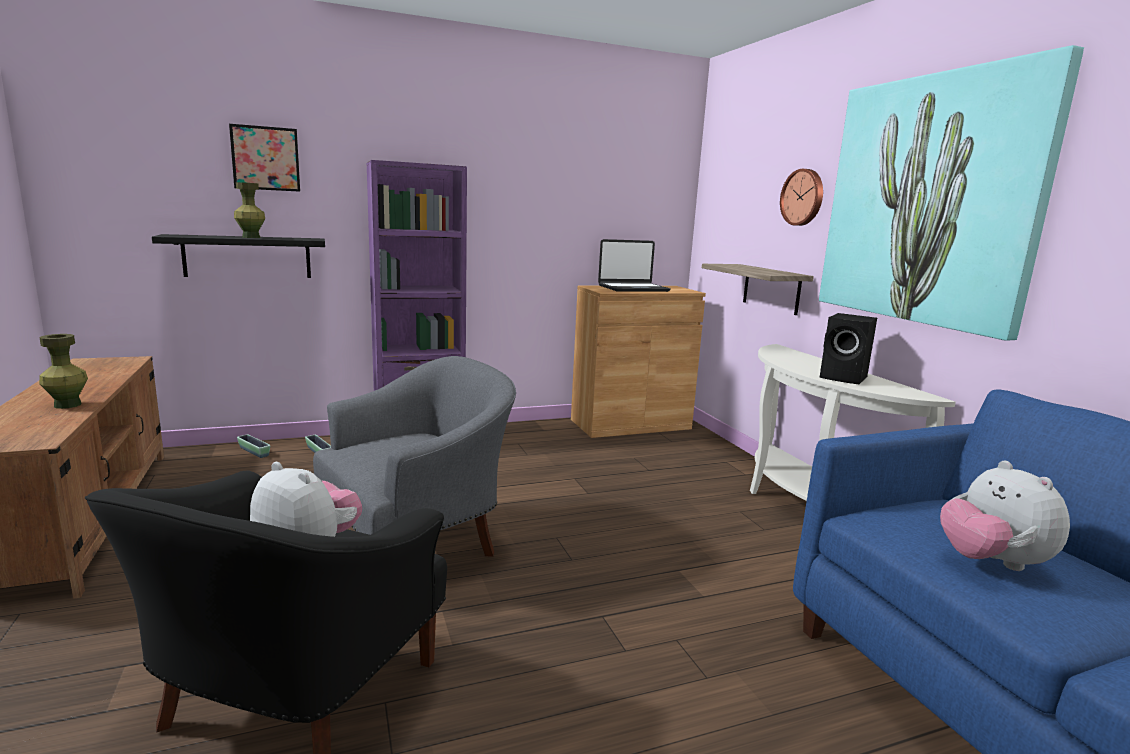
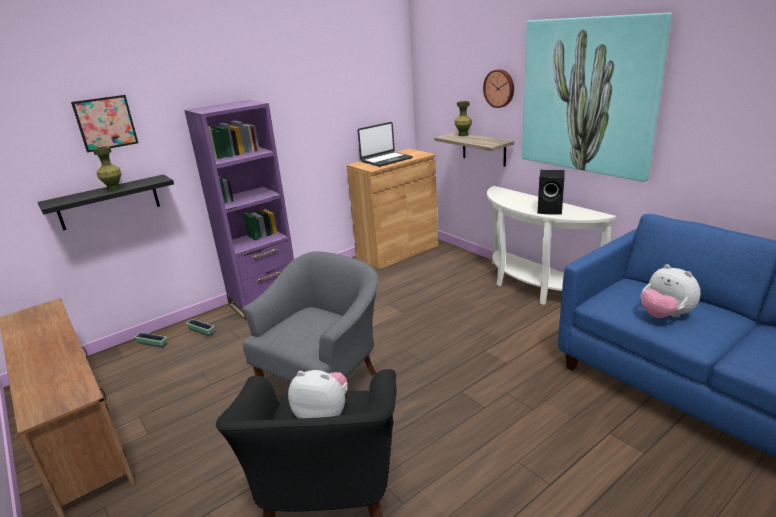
camera: 15 degrees left, 10 degrees up
(67, 405) = (60, 360): green vase -> green vase (463, 135)

